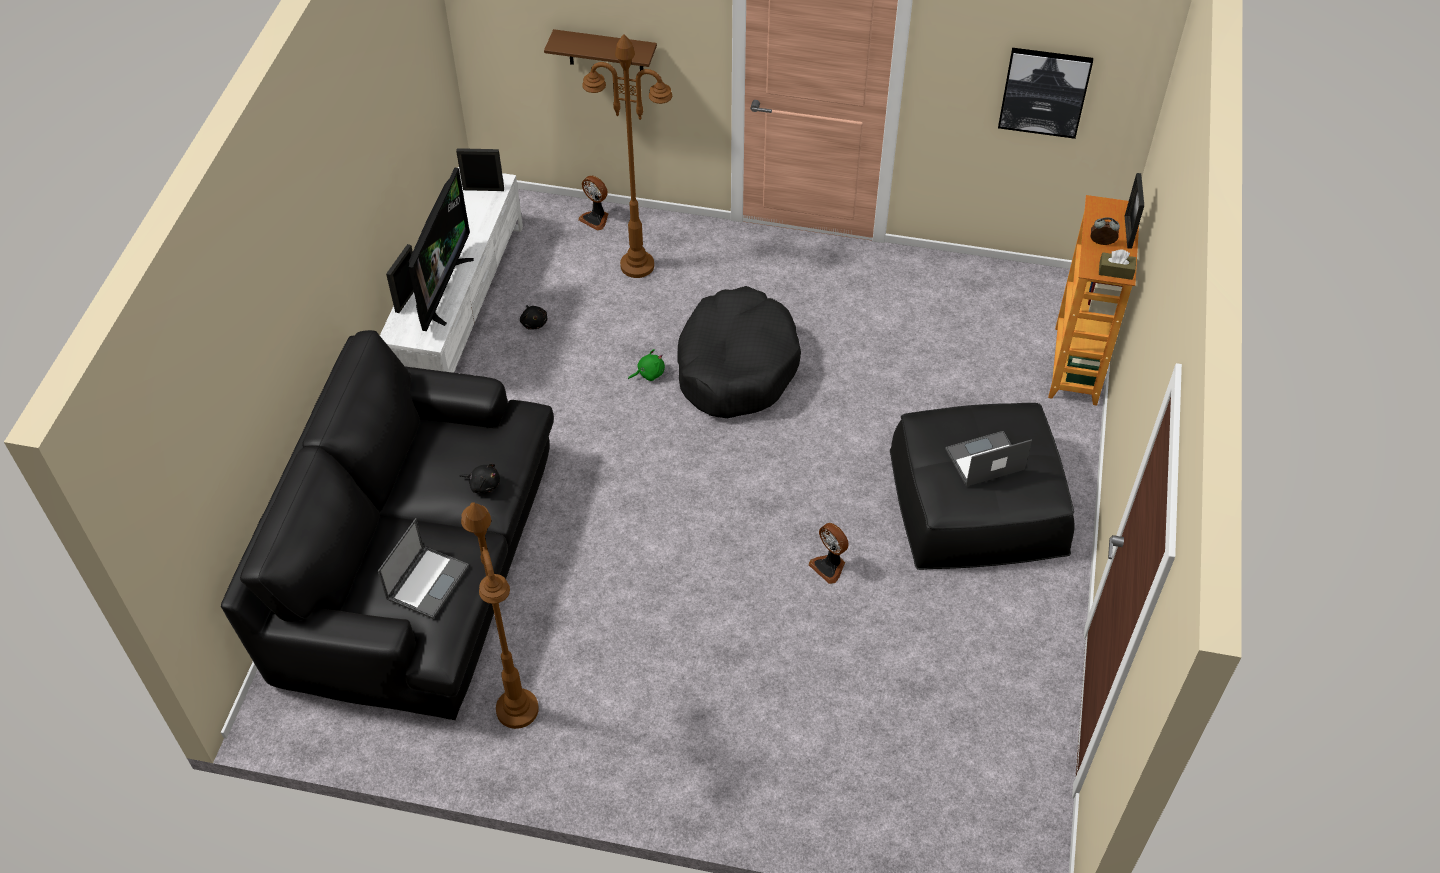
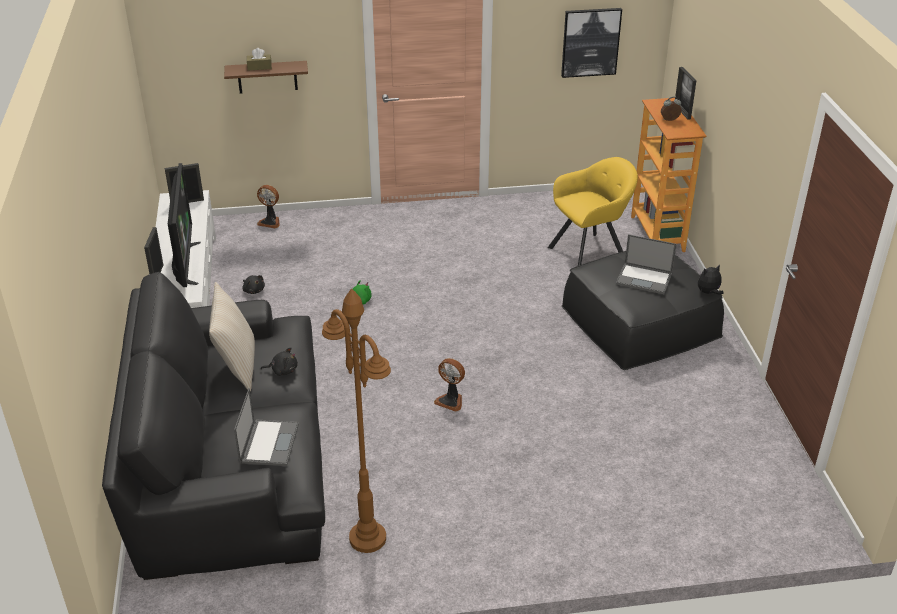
camera: 20 degrees left, 15 degrees down
(437, 463) = (237, 366): none -> beige pillow
(638, 265) = (316, 242): brown floor lamp -> none
(736, 365) = (422, 283): black dog bed -> none
(829, 566) = (560, 383): fan -> fan (450, 401)
(970, 374) = (591, 253): none -> yellow armchair
(984, 460) = (645, 279): laptop -> laptop turned 120 degrees counterclockwise
(1056, 503) = (708, 293): none -> plush toy
(1115, 271) = (689, 131): brown tissue box -> brown tissue box (259, 67)

